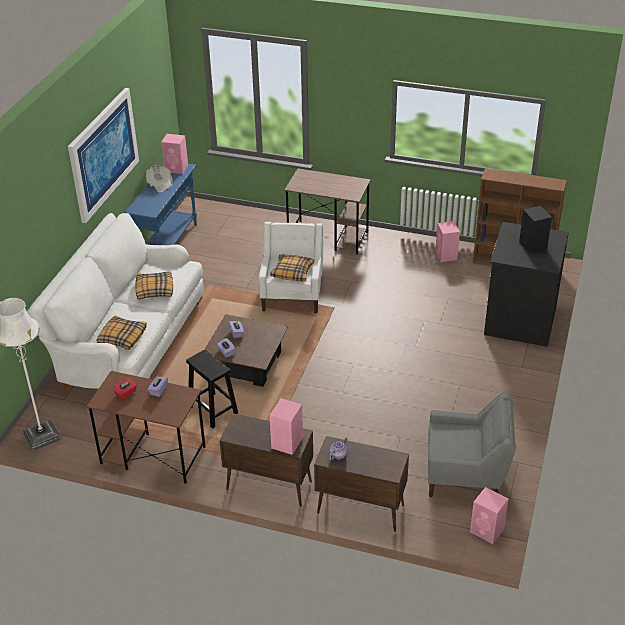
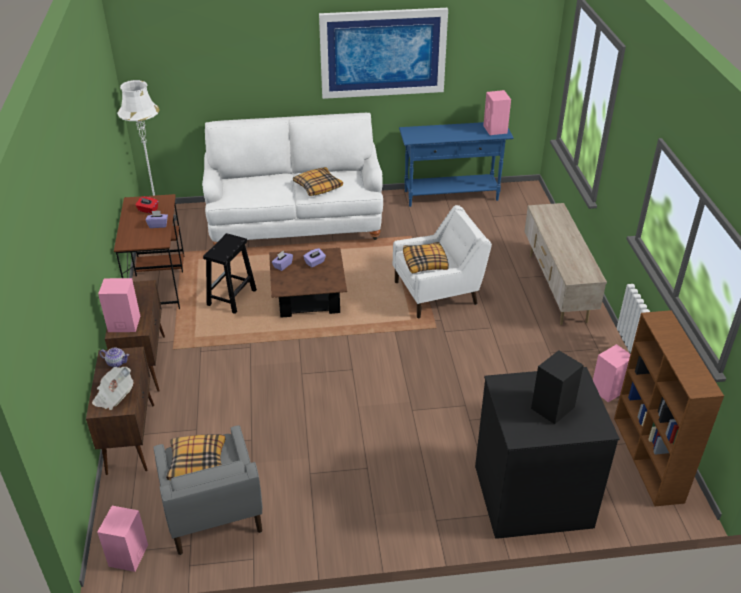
camera: 65 degrees right, 0 degrees up
(122, 337) = (240, 192): pillow -> pillow (197, 462)
(160, 185) = (459, 130): newspaper -> newspaper (114, 396)
(328, 237) = (556, 288): brown desk -> beige tv stand

